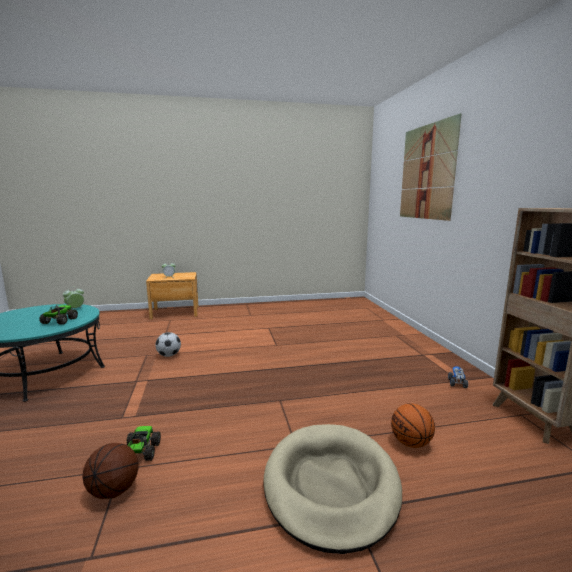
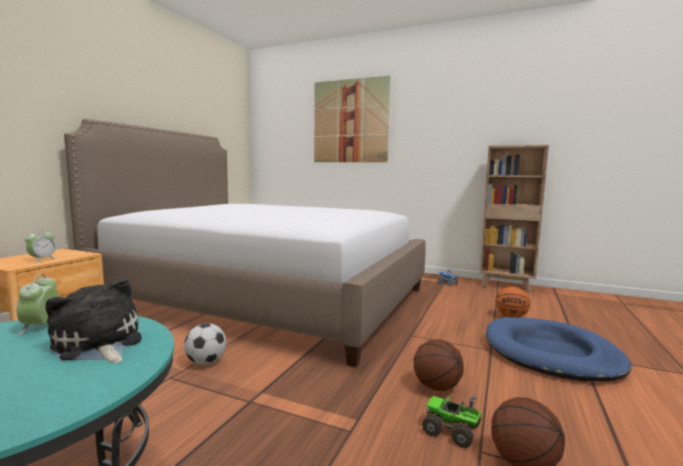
camera: 55 degrees left, 5 degrees down
(59, 321) = (98, 344): toy truck -> plush toy
(197, 432) = (436, 386): none -> basketball
(280, 332) = (266, 296): none -> bed
(331, 485) = (551, 353): beige dog bed -> blue dog bed

